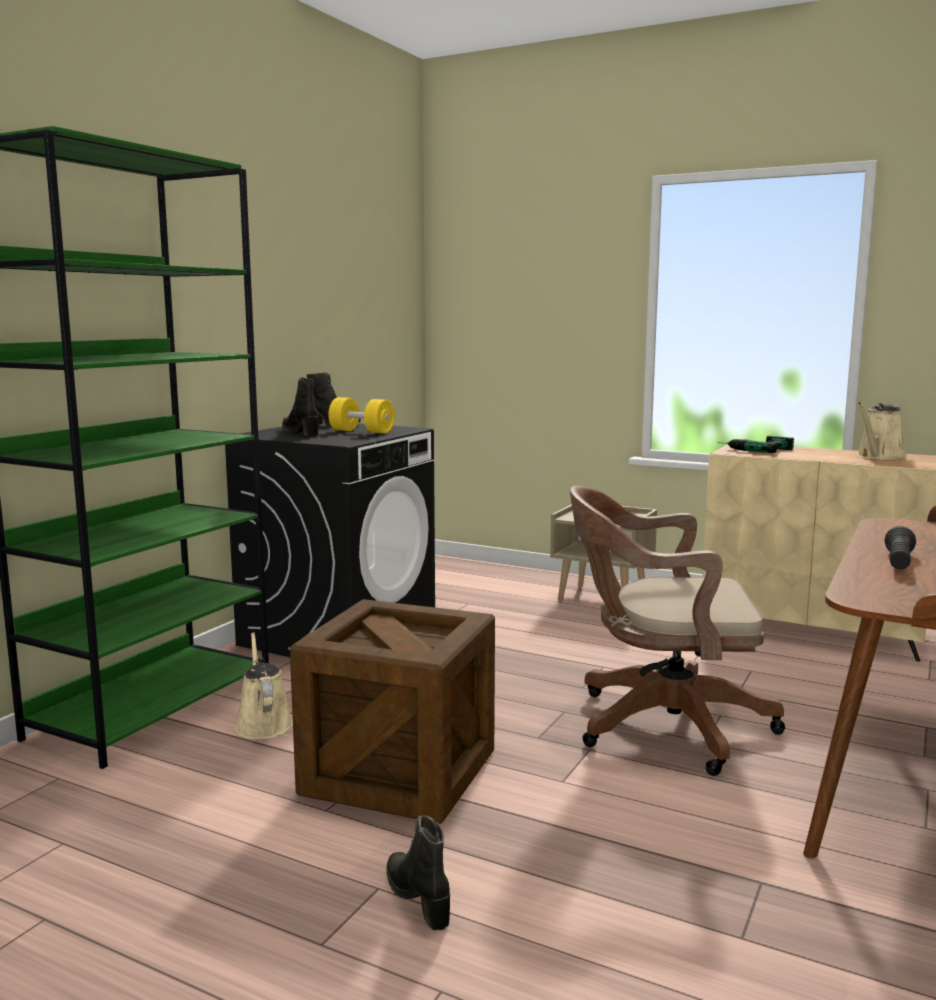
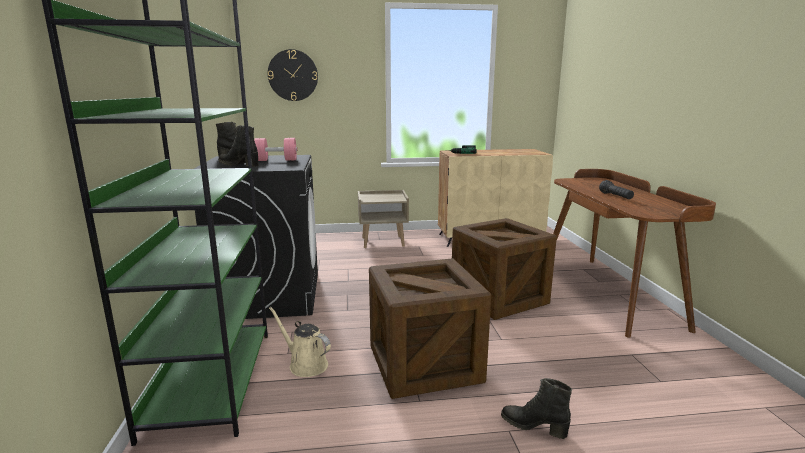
camera: 35 degrees left, 5 degrees up
(362, 431) = (276, 160): yellow dumbbell -> pink dumbbell
(500, 303) = (293, 75): none -> wall clock
(661, 725) = (499, 298): brown office chair -> crate
(879, 457) = (516, 151): beige watering can -> none

